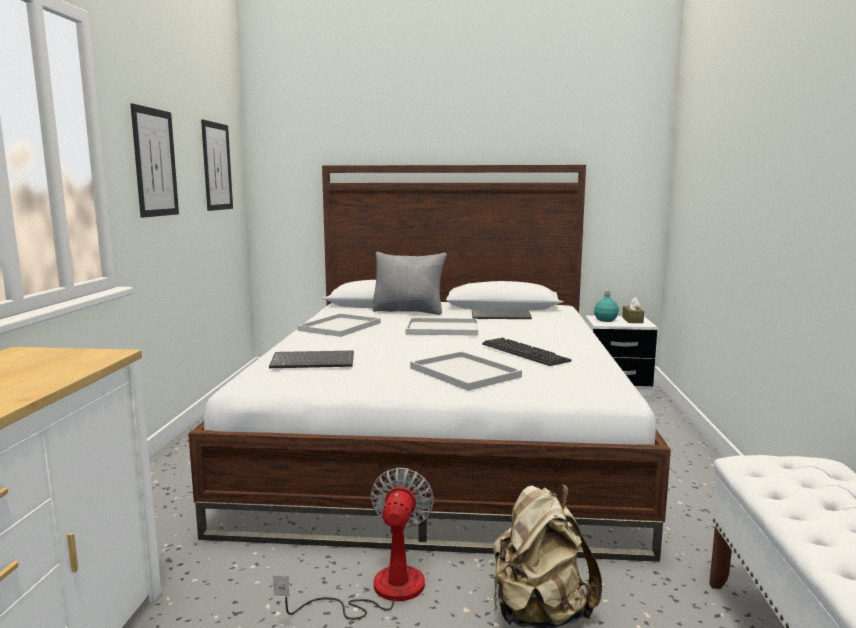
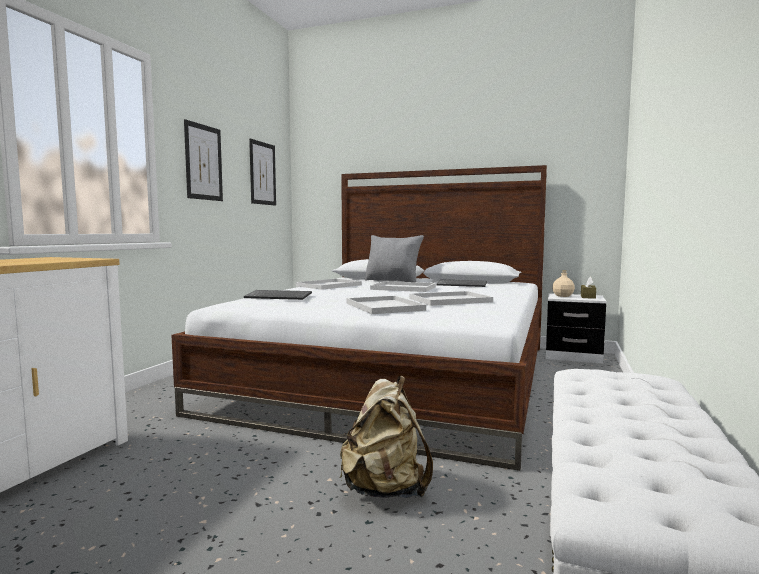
camera: 15 degrees right, 5 degrees down
(380, 591) = (275, 460): fan -> none
(524, 353) = (449, 300): keyboard -> white tray
(605, 320) = (562, 296): turquoise bottle -> beige bottle

